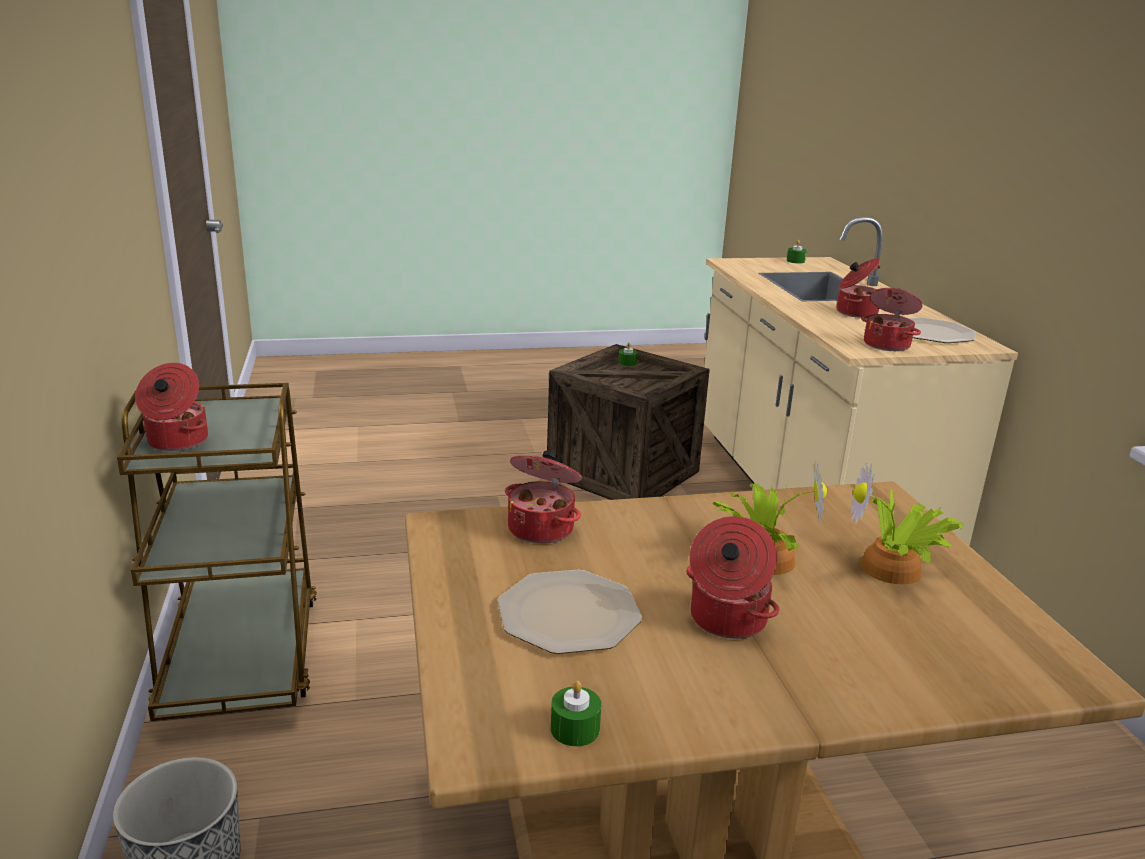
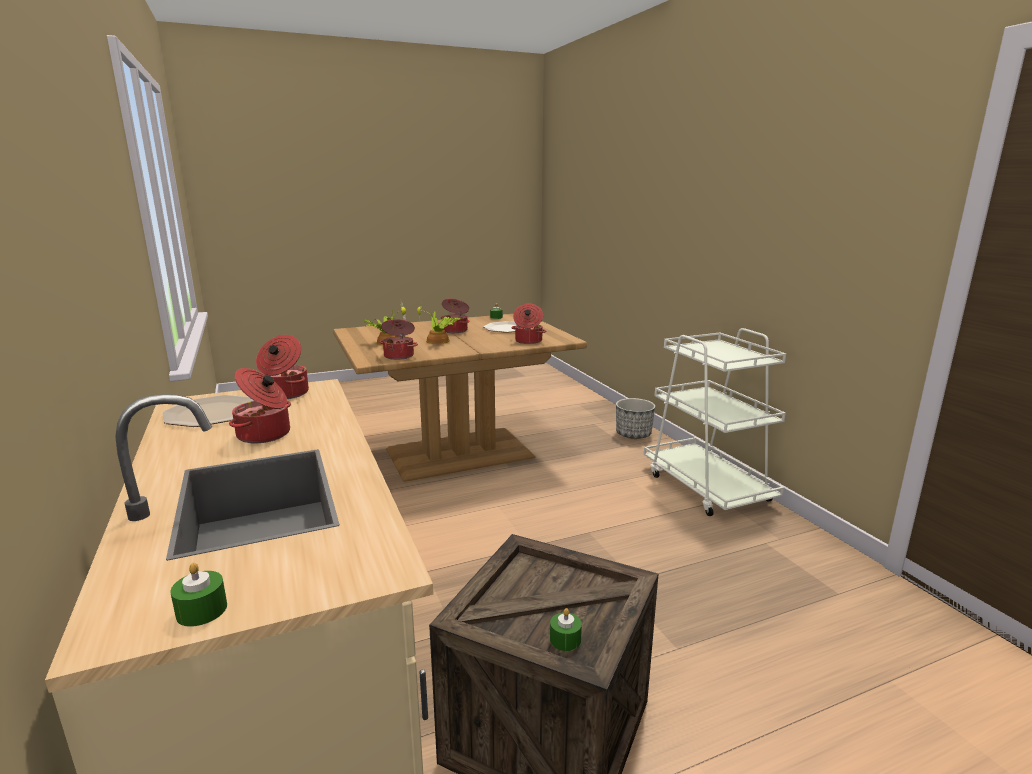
camera: 170 degrees right, 5 degrees down
(176, 441) = (725, 348): cooking pot -> cooking pot (399, 356)
(242, 657) = (707, 487): brown cart -> white cart

